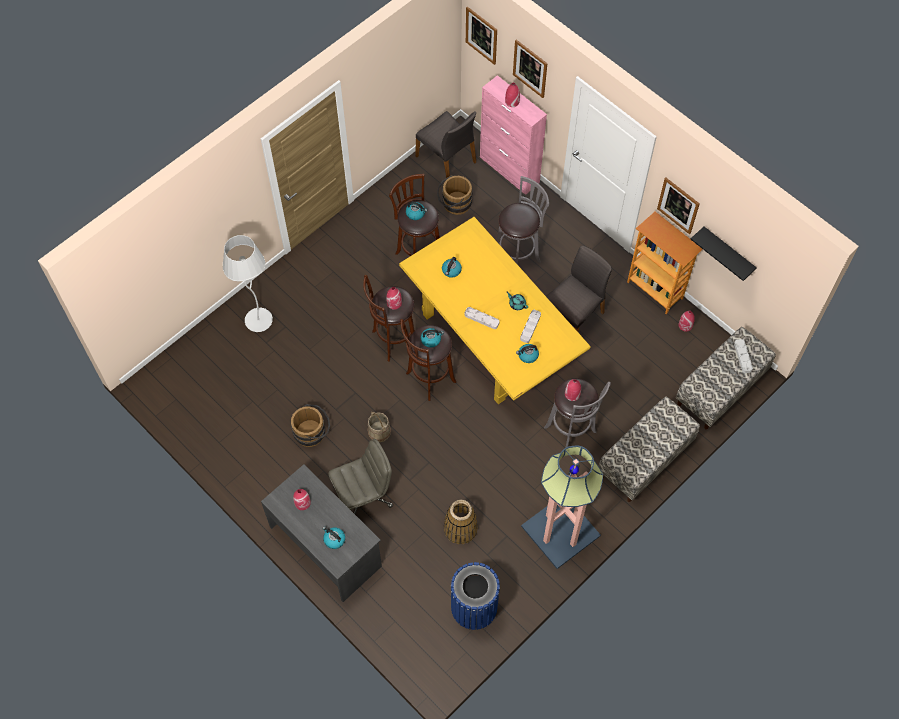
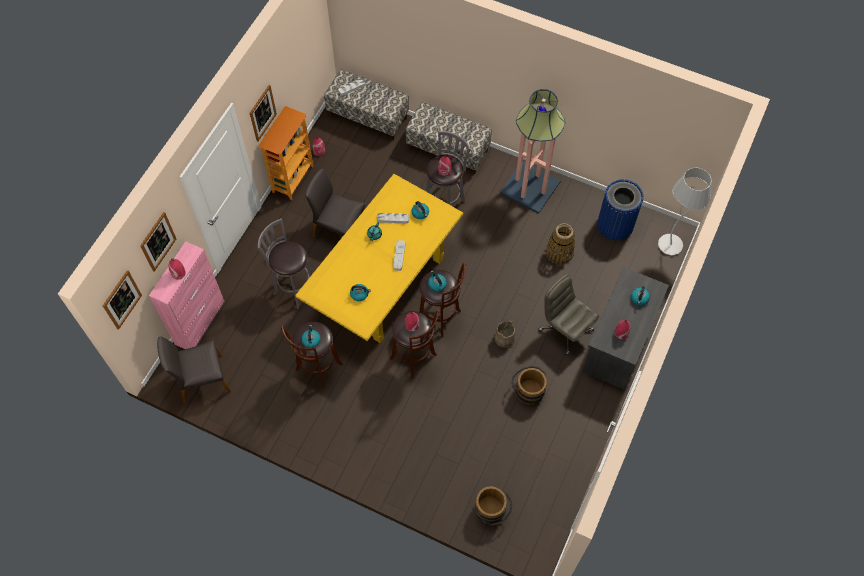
camera: 110 degrees left, 0 degrees up
(259, 321) = (438, 479): white floor lamp -> white floor lamp (670, 245)
(447, 159) = (202, 380): grey chair -> grey chair turned 135 degrees counterclockwise
(454, 204) = (253, 356): brown bucket -> brown bucket (491, 511)
(727, 252) = (292, 78): black shelf -> none

